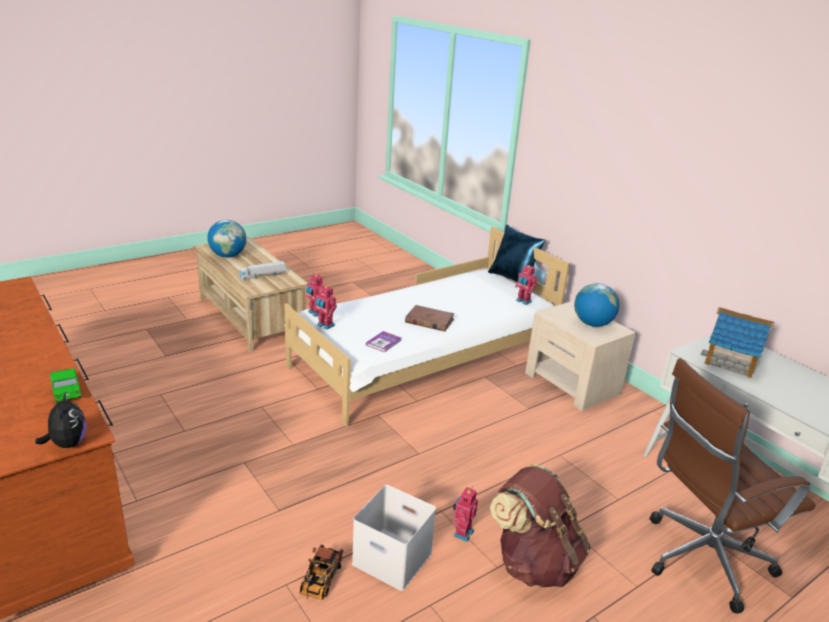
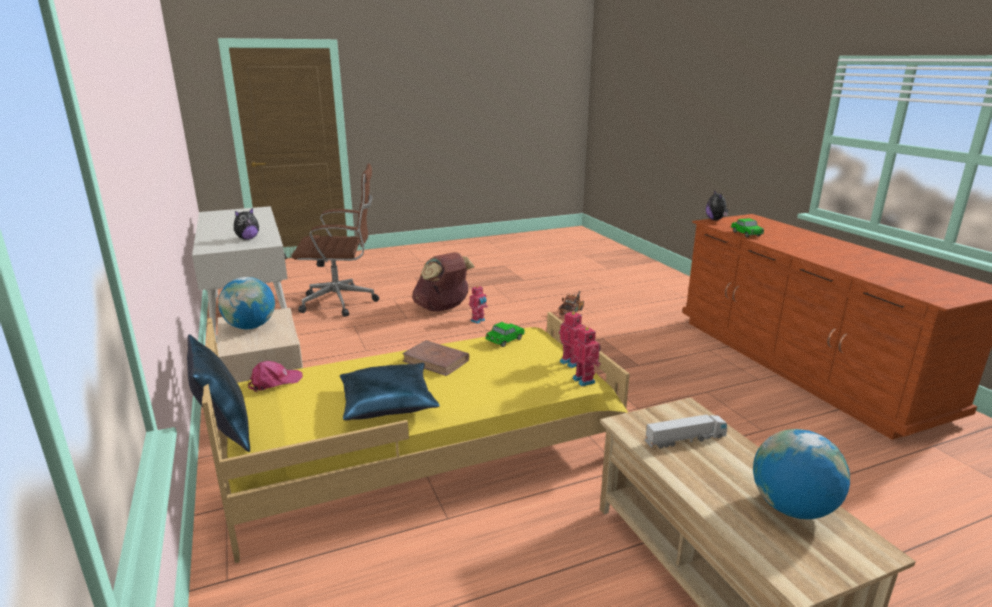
camera: 165 degrees left, 5 degrees down
(383, 342) = (505, 340): book -> toy car
(390, 558) = (529, 315): white storage box -> none
(424, 359) = (426, 452): white bed -> yellow bed
(440, 294) = (388, 401): none -> blue pillow
(523, 301) = (274, 382): toy robot -> pink cap
(731, 361) = (247, 239): toy house -> plush toy

